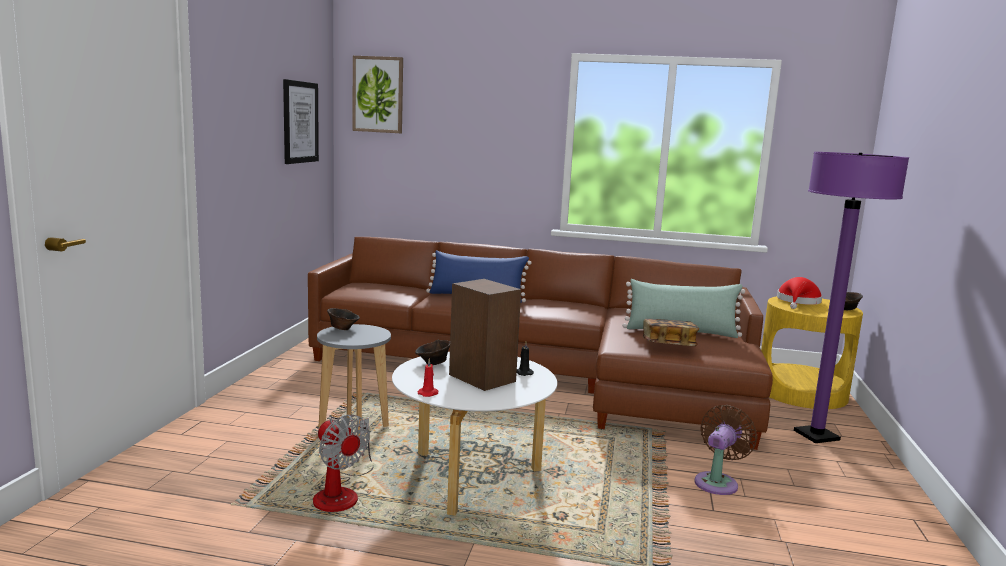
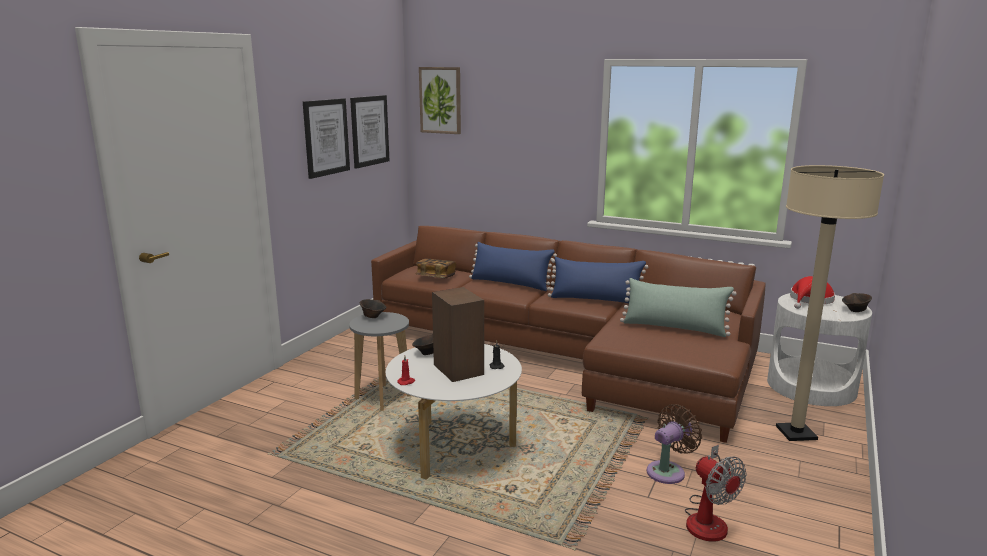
camera: 15 degrees right, 5 degrees up
(258, 121) = (326, 137): none -> picture
(341, 493) = (350, 452): fan -> fan (708, 519)
(580, 309) = (596, 300): none -> blue pillow
(668, 344) = (650, 342): book -> book (436, 277)
(801, 392) = (811, 386): yellow side table -> white side table
(816, 436) = (796, 433): purple floor lamp -> beige floor lamp

